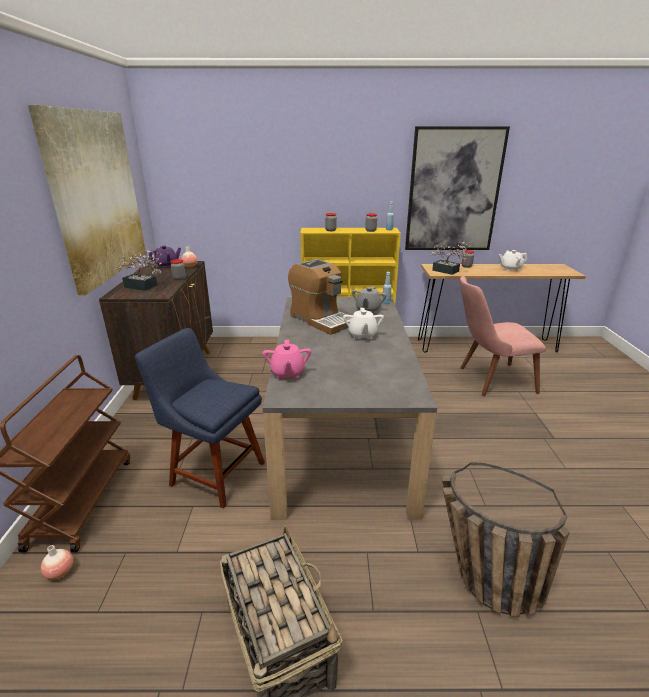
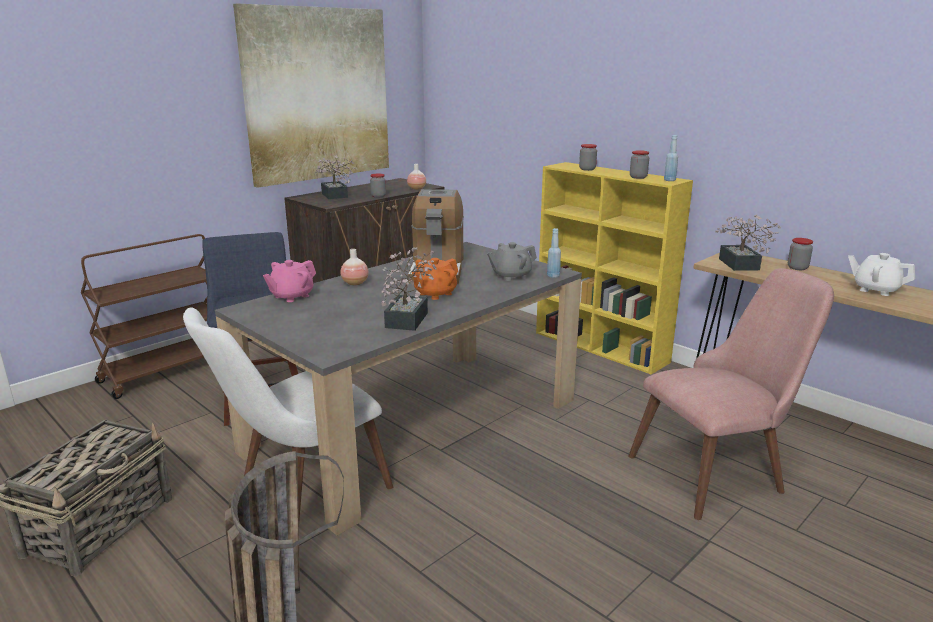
camera: 45 degrees right, 5 degrees down
(60, 572) = (92, 405): vase -> vase (355, 283)
(167, 265) = (400, 184): purple teapot -> none
(355, 512) = (299, 490): none -> white chair
(362, 335) = (435, 294): white teapot -> orange teapot
(390, 355) = (409, 318): none -> potted plant
(453, 191) = (794, 128): picture -> none
(488, 380) = (719, 470): pink chair -> pink chair turned 120 degrees clockwise

